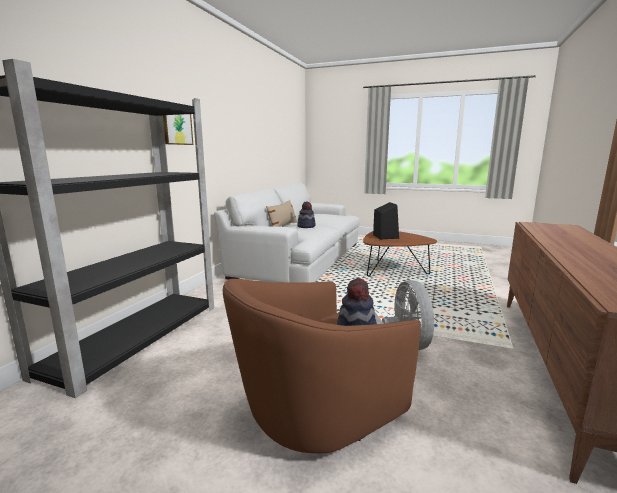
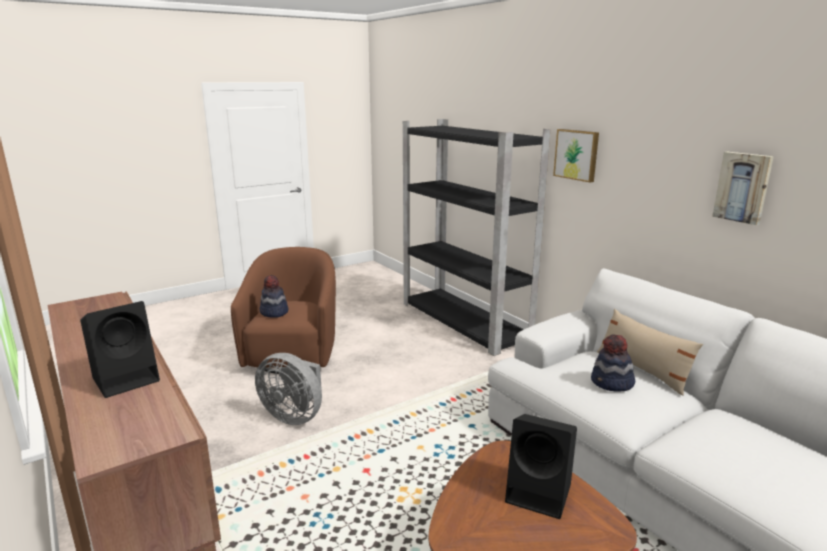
camera: 125 degrees right, 5 degrees up
(244, 136) = (743, 187): none -> picture
(562, 239) = (128, 378): none -> black speaker

